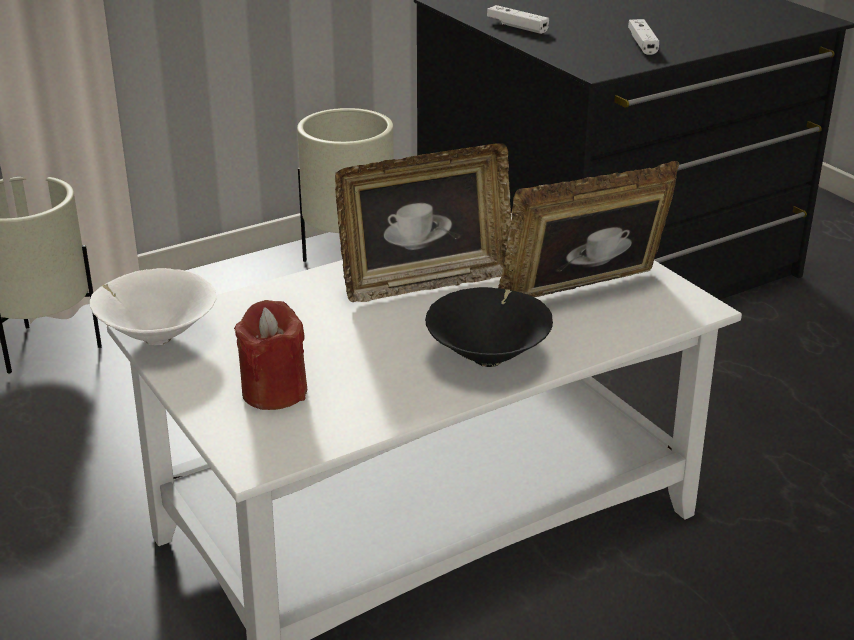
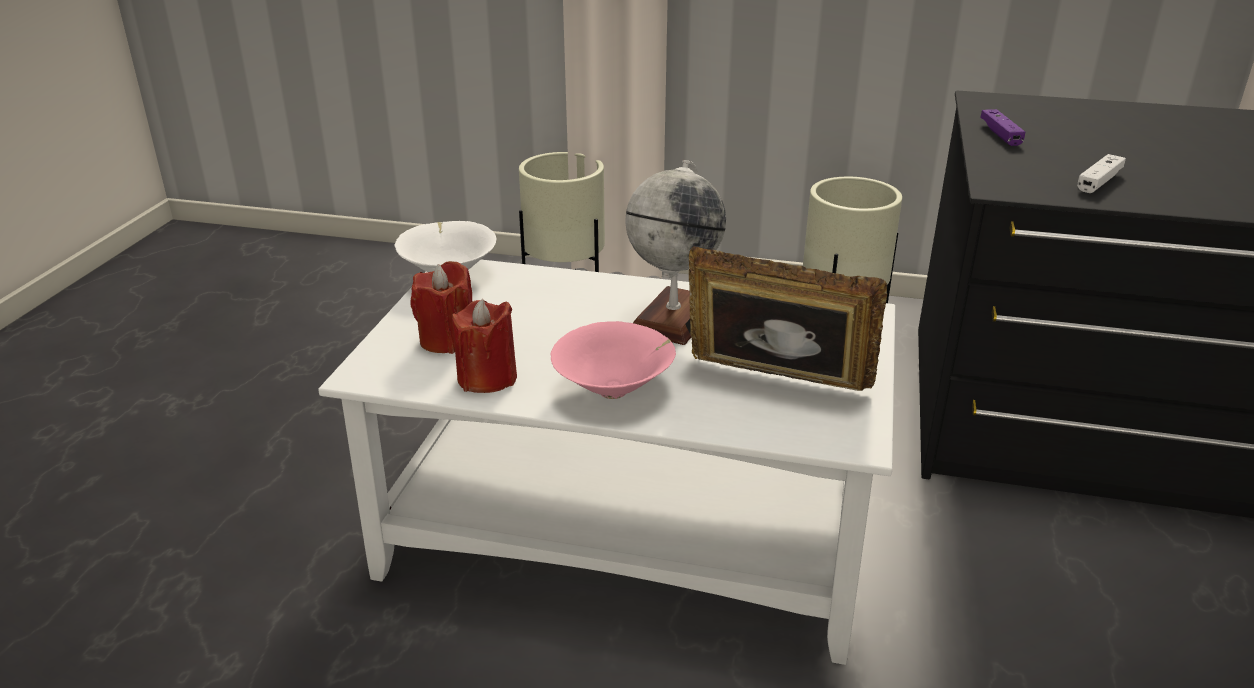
camera: 45 degrees right, 0 degrees up
(372, 402) = (487, 378): none -> red candle
(426, 282) = (673, 317): picture frame -> globe
(489, 358) = (616, 391): black bowl -> pink bowl
(517, 26) = (1000, 134): white game controller -> purple game controller

